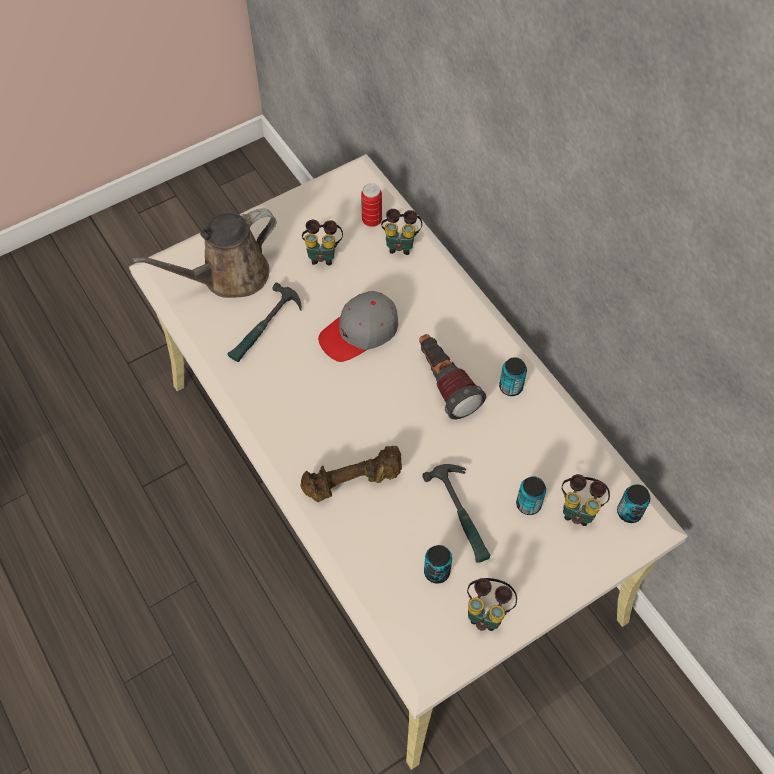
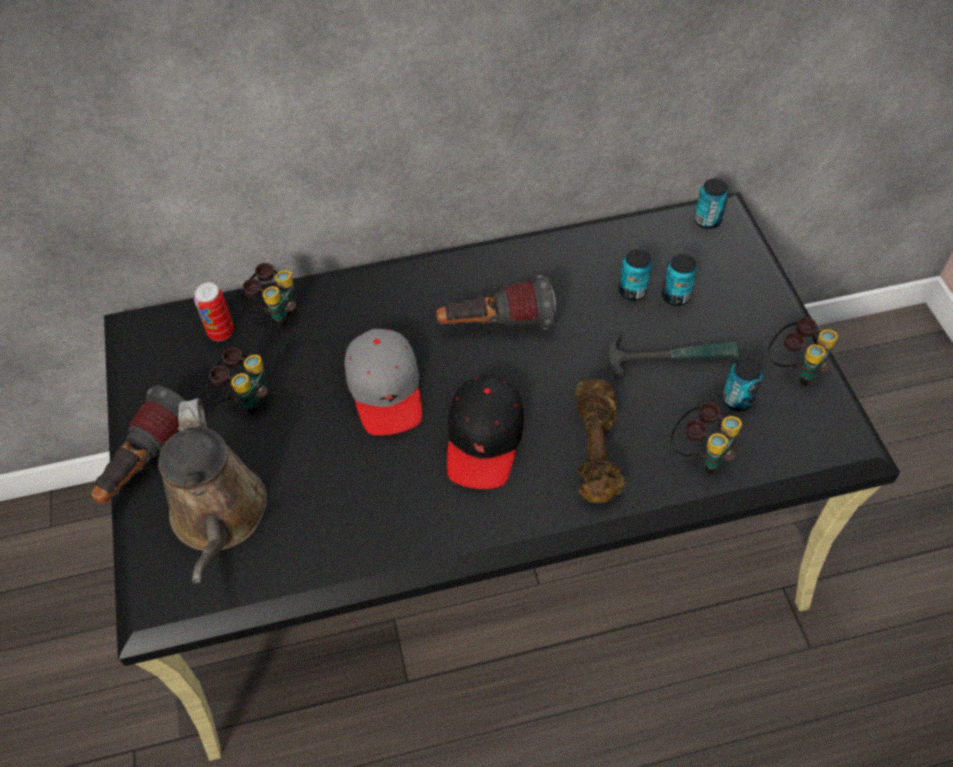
camera: 70 degrees left, 5 degrees down
(255, 224) = (148, 463): none -> flashlight
(265, 328) = (329, 493): hammer -> none
(338, 405) = (484, 439): none -> black cap
(388, 498) = (483, 537): beige desk -> black desk
(511, 387) = (524, 269): can -> can (632, 291)
(579, 509) = (692, 257): binoculars -> binoculars (700, 454)

